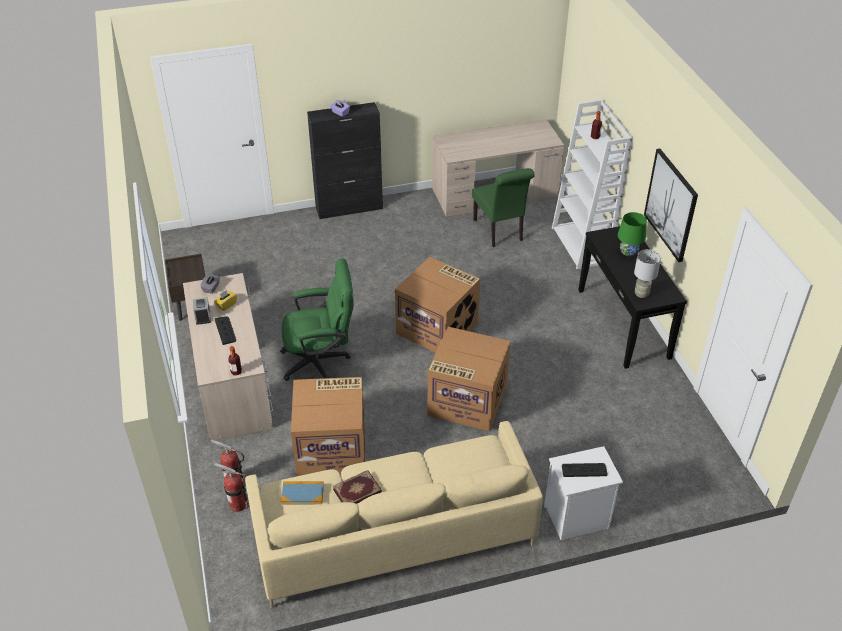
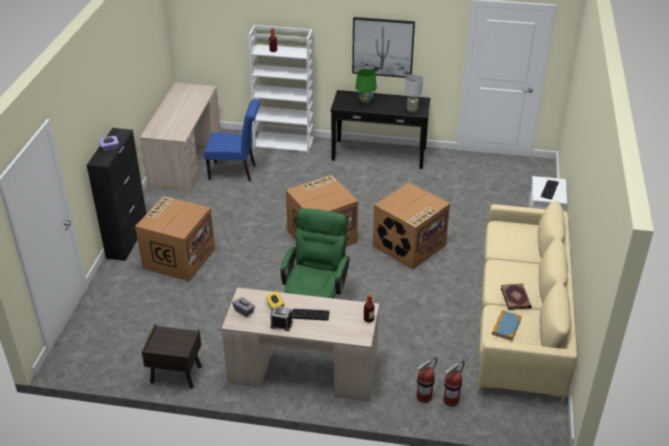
camera: 65 degrees left, 5 degrees down
(332, 447) = (417, 329): cardboard box -> cardboard box (179, 258)
(499, 232) = (235, 172): green chair -> blue chair

